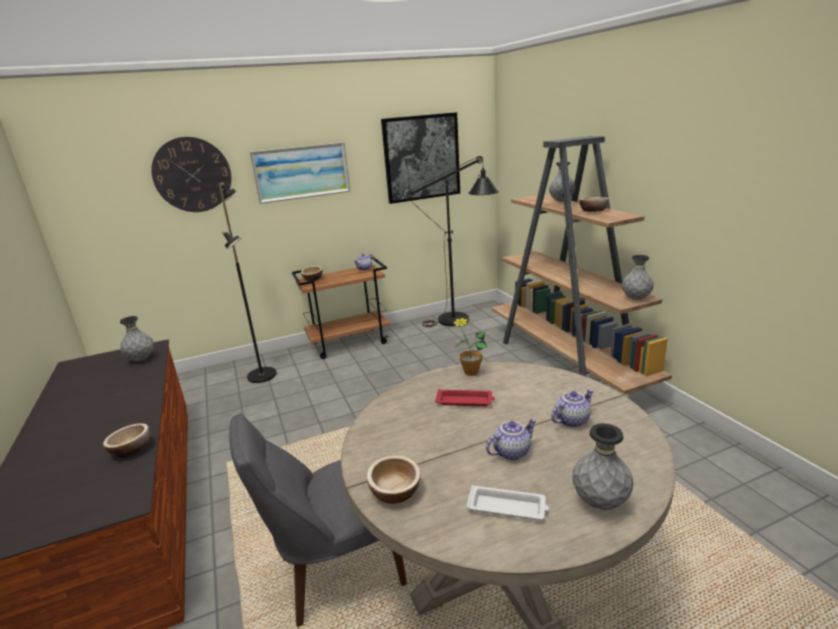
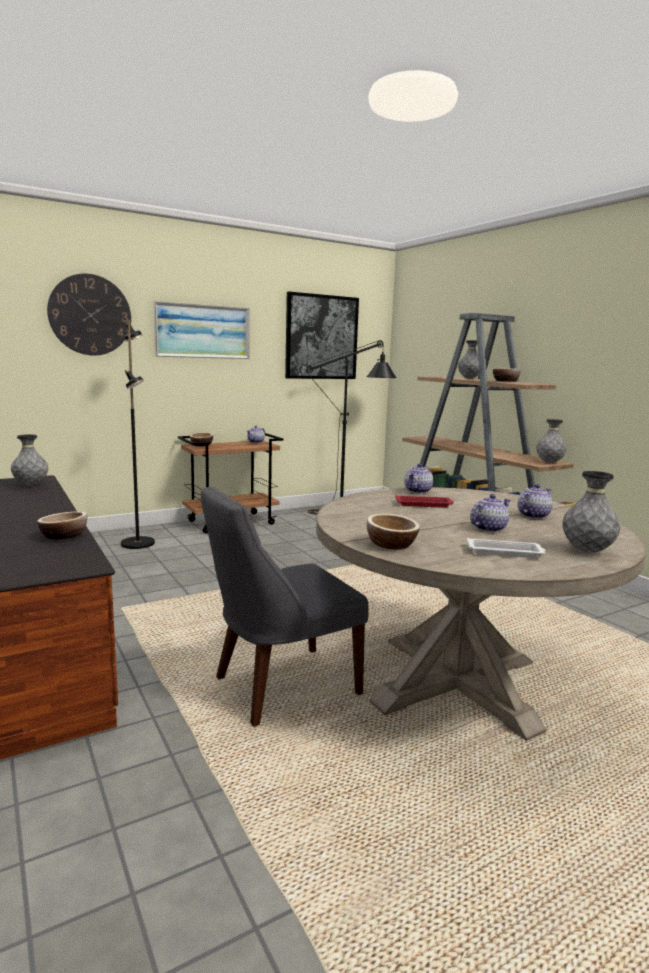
camera: 10 degrees left, 10 degrees down
(471, 372) = (418, 491): potted plant -> teapot

